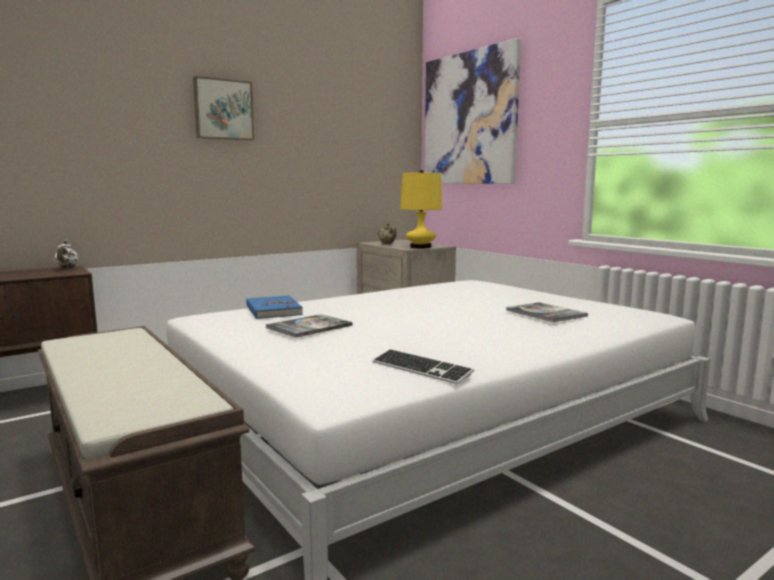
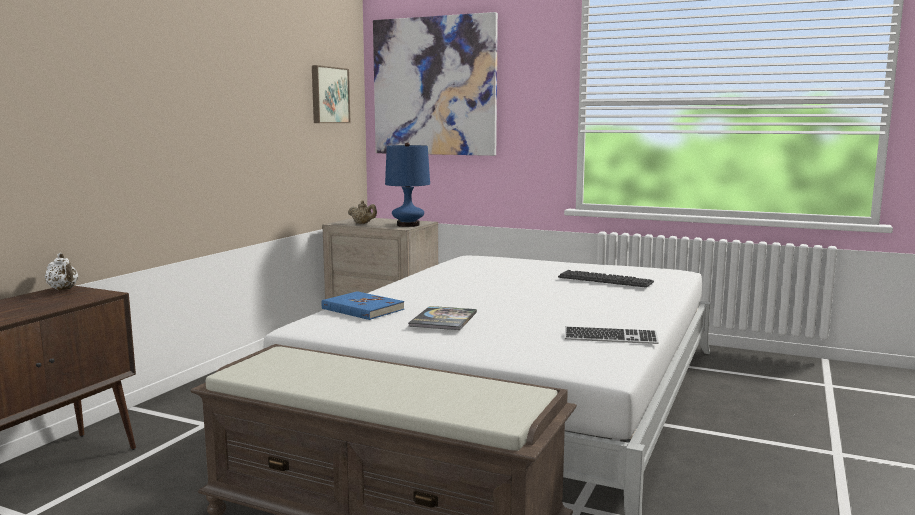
camera: 30 degrees left, 0 degrees up
(223, 109) = (199, 74): picture -> picture (328, 95)
(420, 247) = (408, 225): yellow table lamp -> blue table lamp
(545, 313) = (605, 280): book -> keyboard

